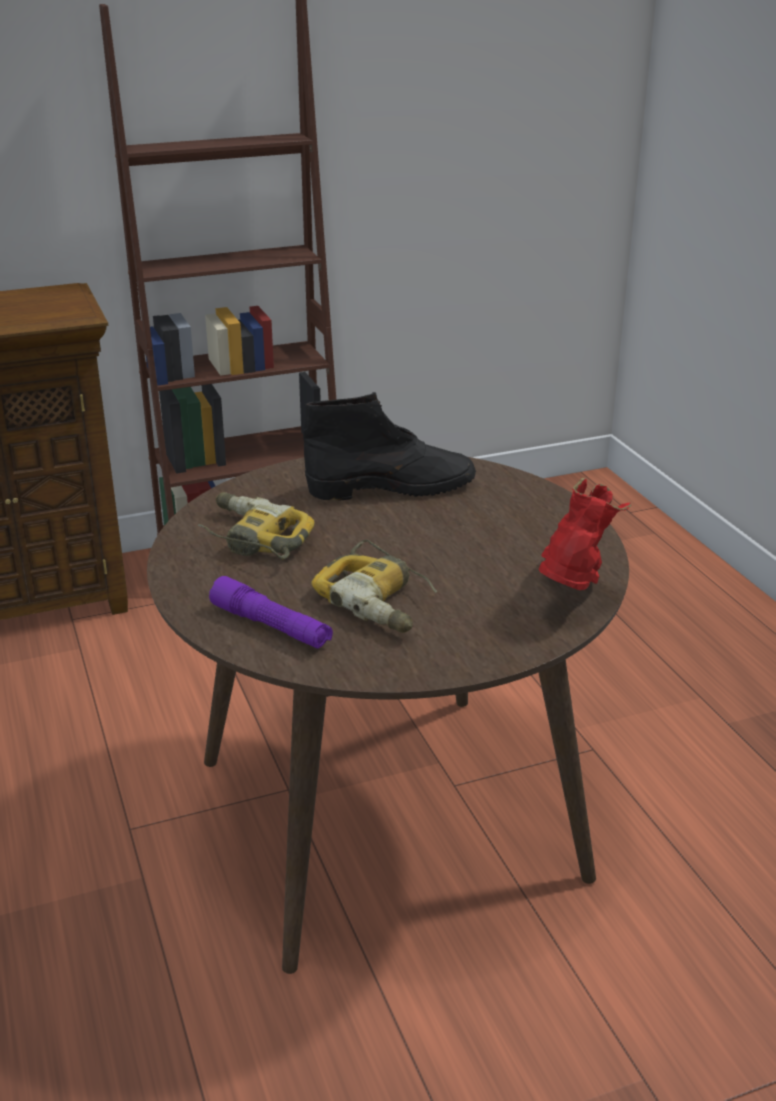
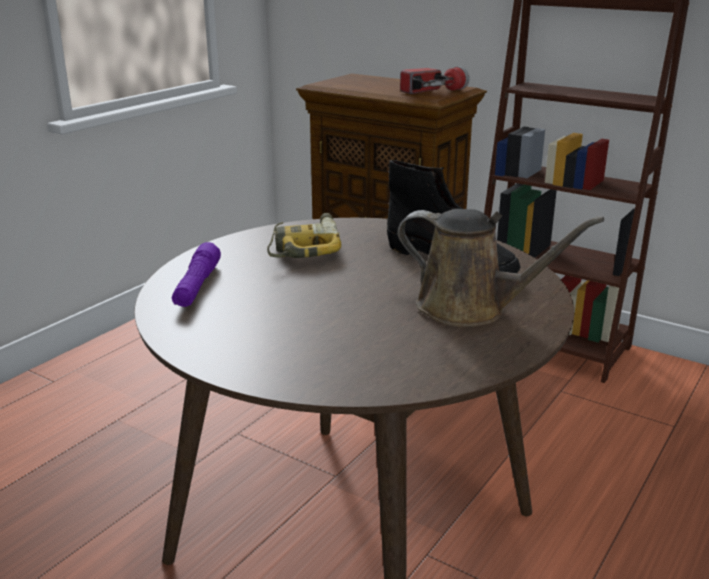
camera: 55 degrees right, 5 degrees down
(53, 303) = (434, 91): none -> flashlight
(380, 600) = (275, 307): power drill -> none
(495, 516) = (470, 308): none -> brown watering can
(571, 591) = (389, 375): red boot -> none

